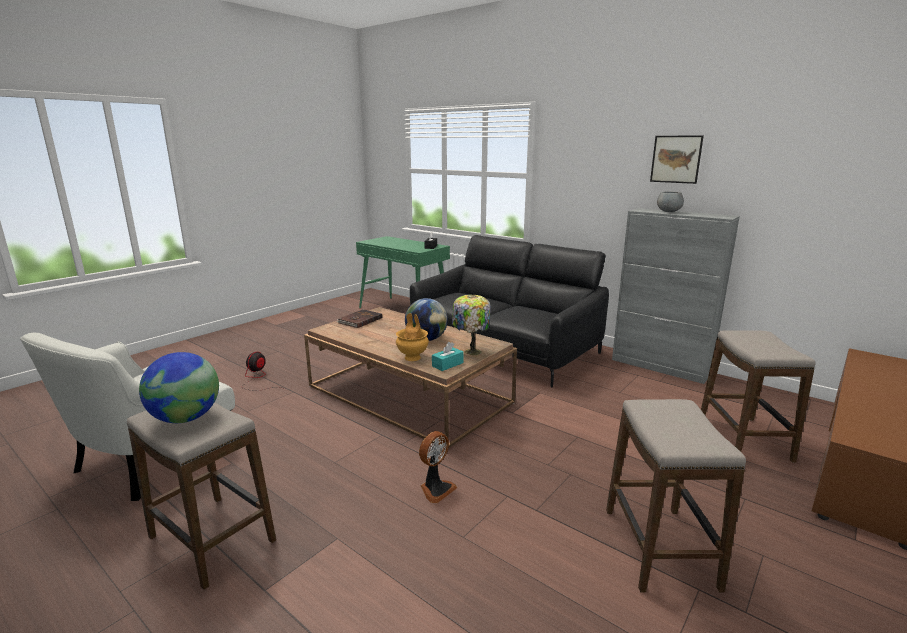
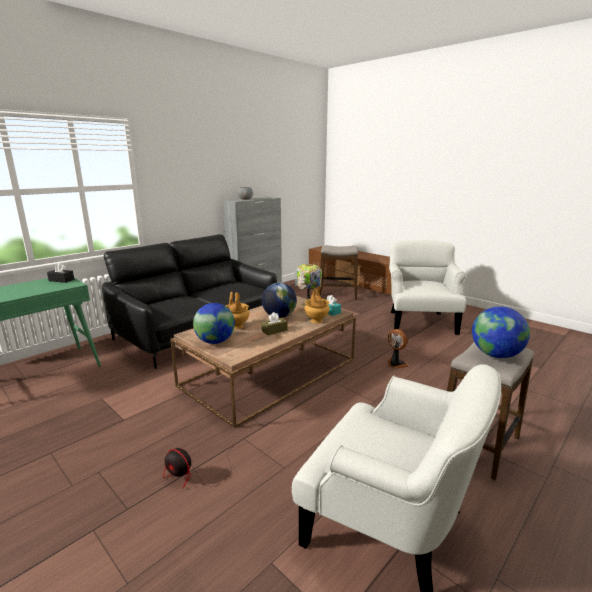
camera: 85 degrees left, 0 degrees up
(359, 320) = (215, 341): brown book -> globe
(383, 339) = (274, 330): none -> brown tissue box
(396, 324) = (236, 326): none -> brown vase
(659, 548) = (420, 321): stool -> white armchair
(676, 159) = (235, 167): picture -> none

